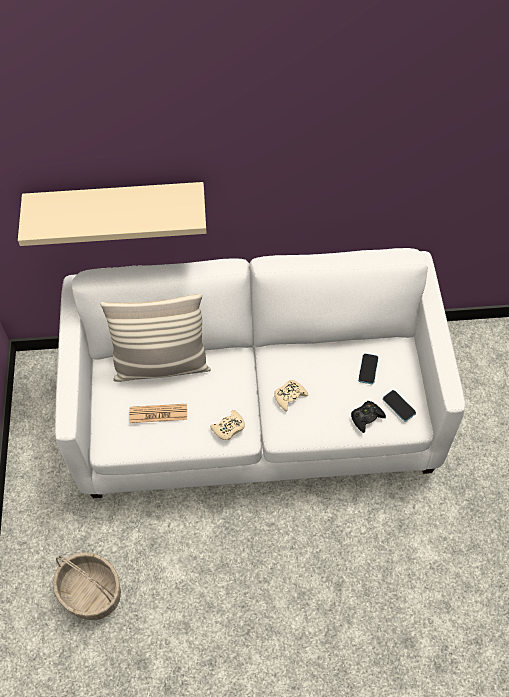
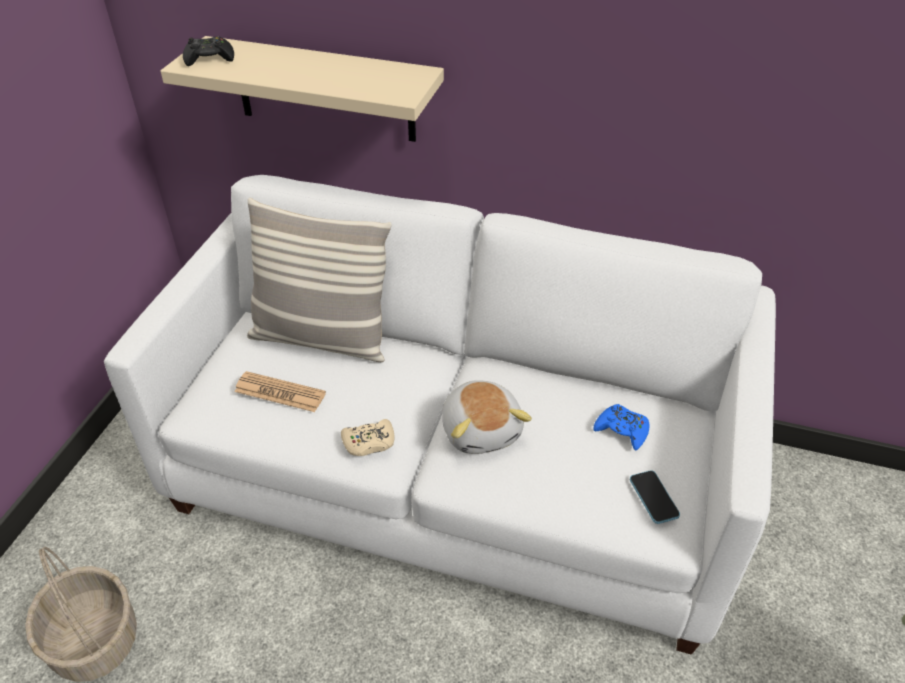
camera: 20 degrees right, 15 degrees down
(289, 396) = (482, 430): beige game controller -> plush toy
(366, 417) = (591, 497): black game controller -> black game controller (209, 58)
(368, 369) = (622, 430): phone -> blue game controller

